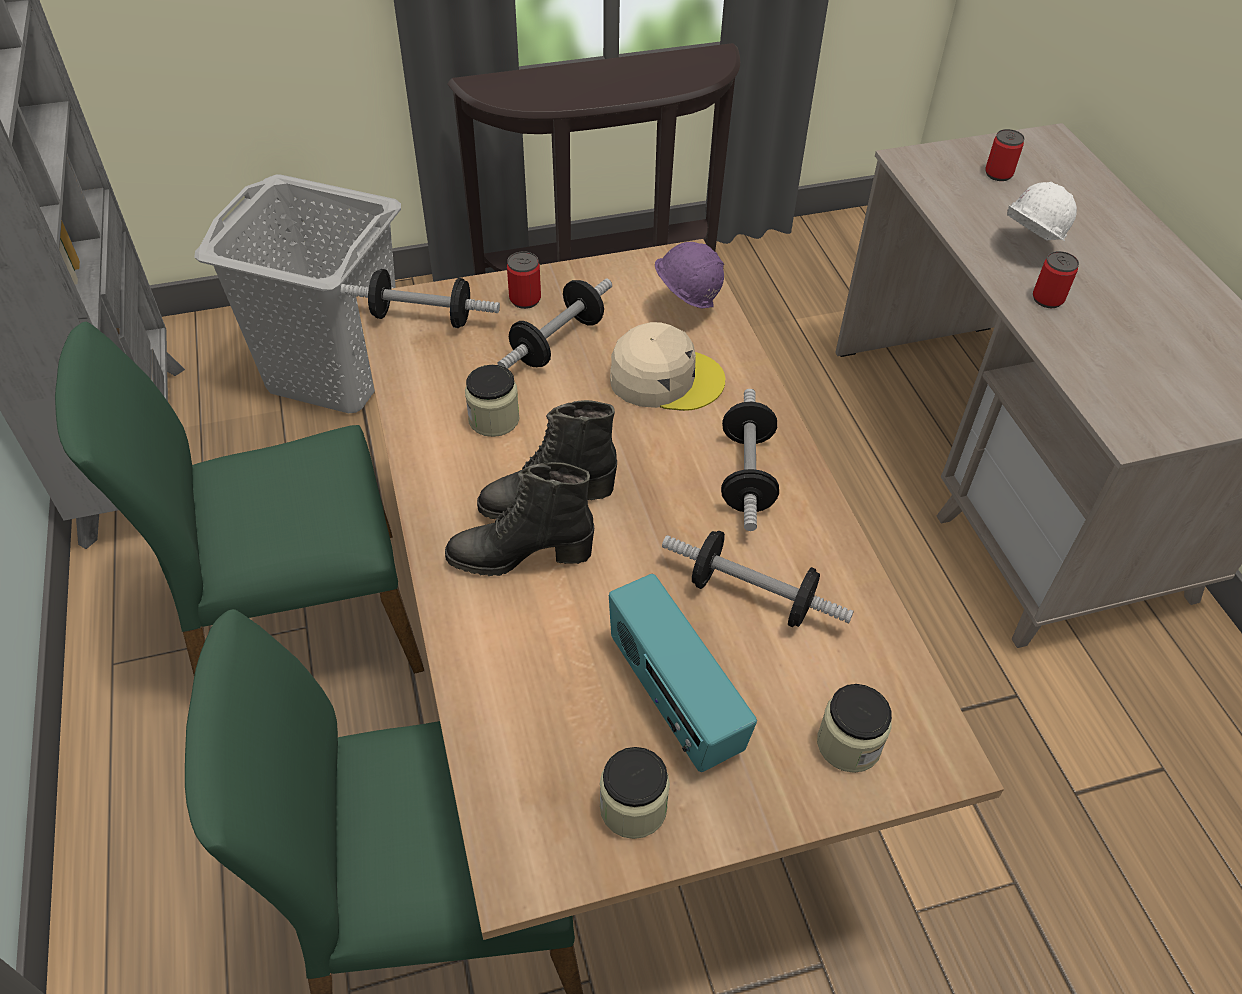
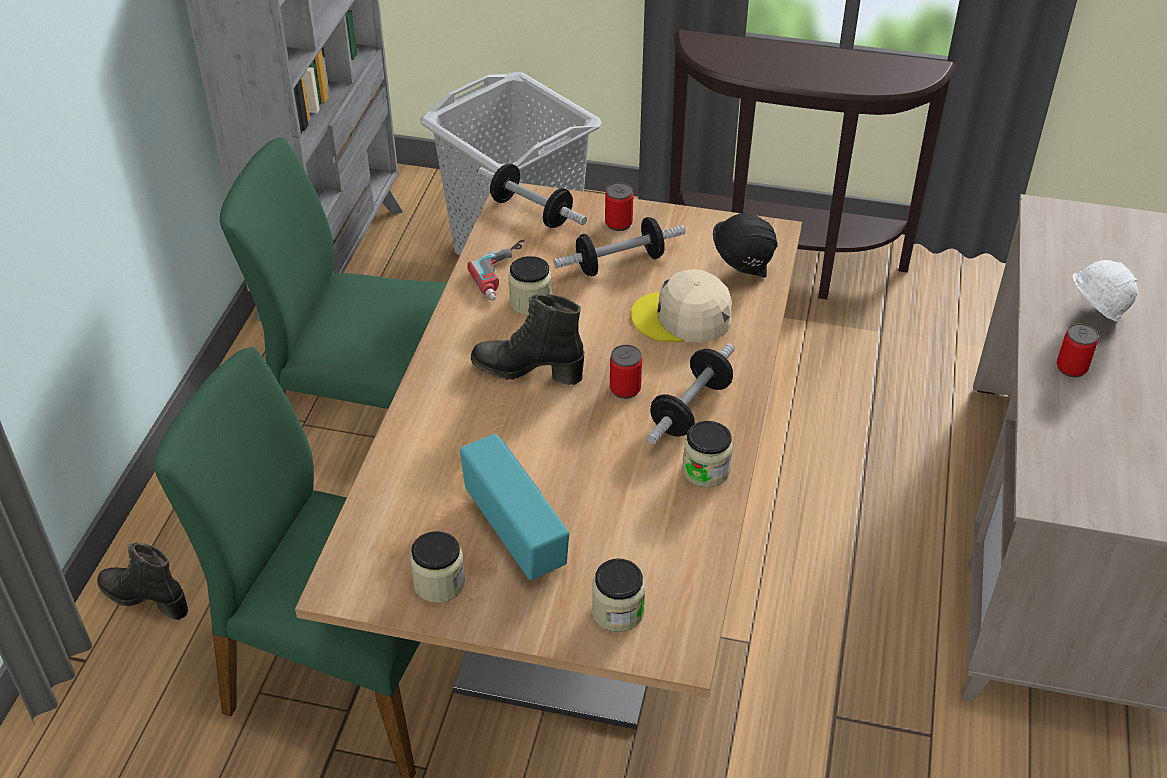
camera: 30 degrees right, 5 degrees down
(445, 398) = (506, 275): none -> power drill
(520, 555) = (481, 400): black boot -> black boot (145, 598)
(665, 378) = (682, 317): beige cap -> beige cap turned 150 degrees clockwise
(673, 699) = (516, 532): radio -> radio turned 150 degrees clockwise
(685, 308) = (741, 271): purple hard hat -> black hard hat
(752, 596) = (626, 491): dumbbell -> none
(812, 537) = (706, 470): none -> jar
(998, 174) = (1124, 249): can -> can (625, 389)

